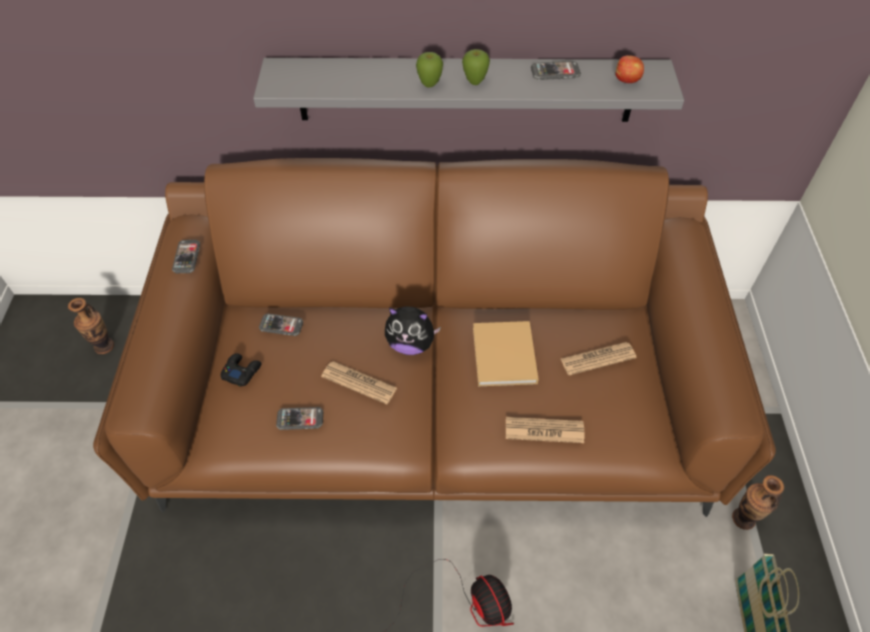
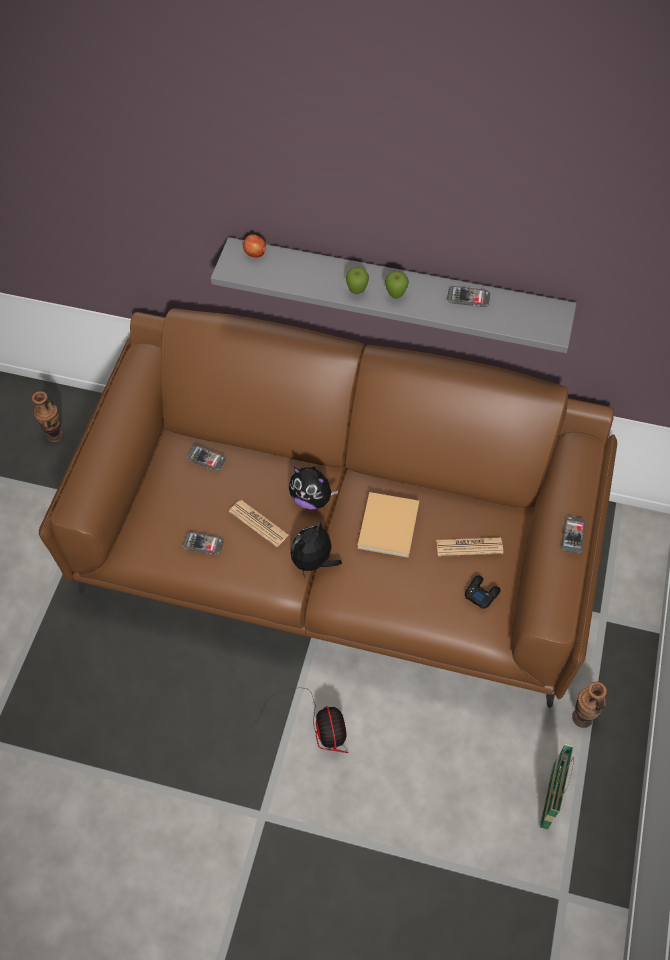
camera: 15 degrees right, 5 degrees up
(186, 257) = (137, 385): phone -> phone (573, 535)
(241, 371) = (164, 493): black game controller -> black game controller (481, 593)
(432, 412) = (313, 562): none -> plush toy
(544, 430) = (401, 598): newspaper -> none
(627, 80) = (527, 318): apple -> apple (255, 253)

